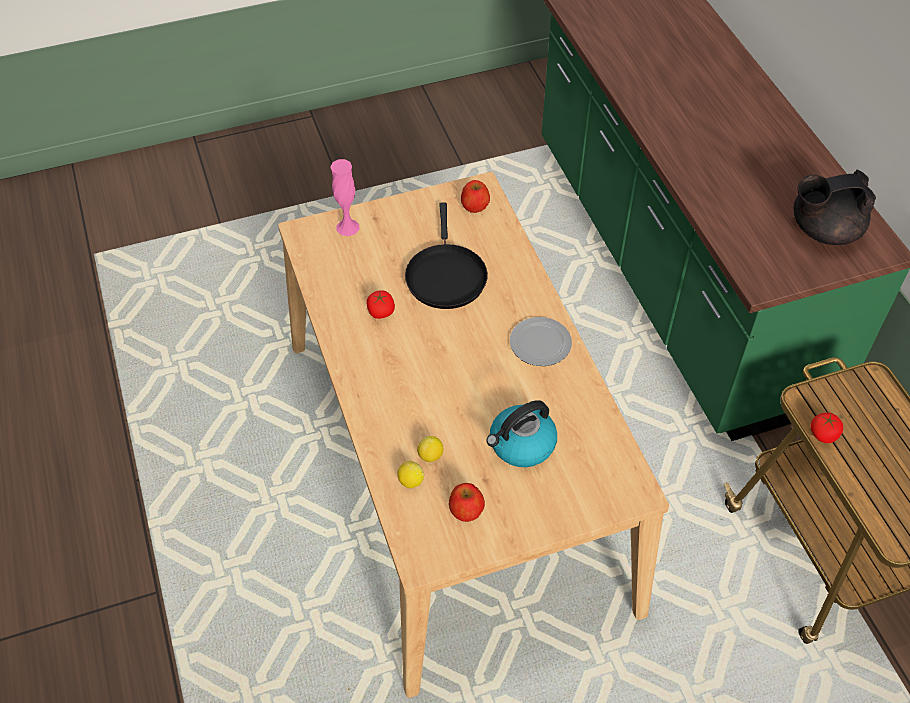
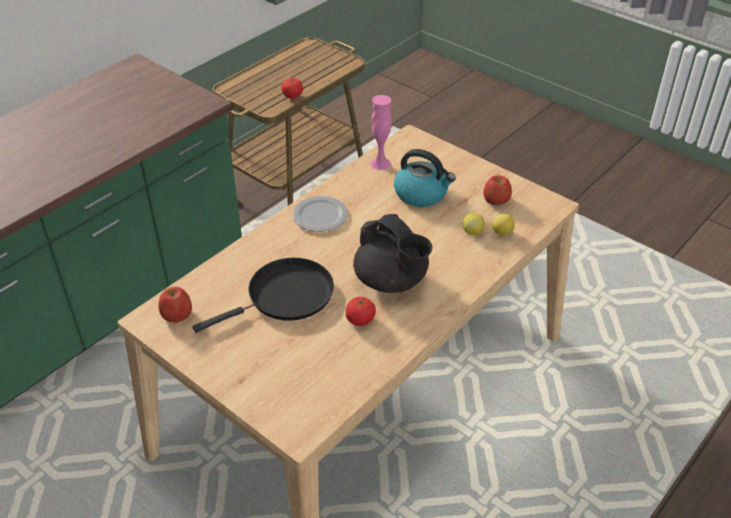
camera: 120 degrees left, 10 degrees down
(347, 227) = (267, 397): pink vase -> pink vase (380, 164)
(823, 230) = (129, 89): black teapot -> black teapot (391, 281)

